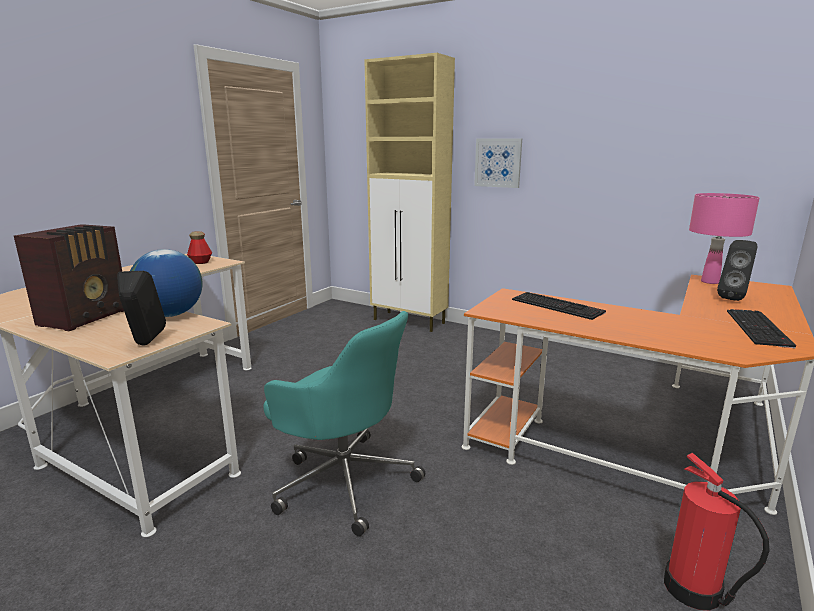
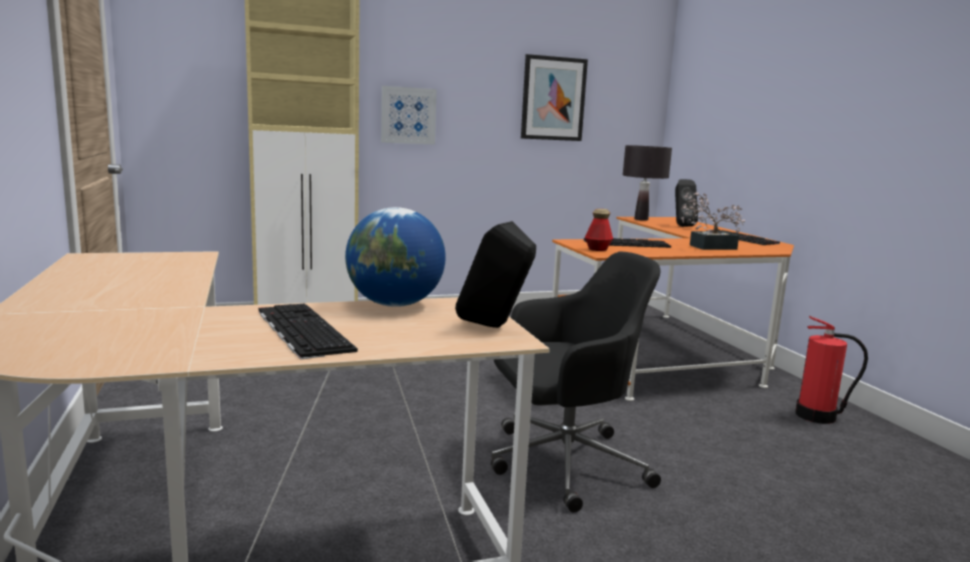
camera: 50 degrees left, 5 degrees down
(87, 317) = (300, 330): radio -> keyboard
(200, 262) = (155, 260): bottle -> bottle (597, 249)
(344, 480) = (562, 463): turquoise office chair -> black office chair
(646, 329) = (708, 247): none -> potted plant
(647, 140) = (553, 98): none -> picture
(710, 282) = (641, 219): pink table lamp -> black table lamp

